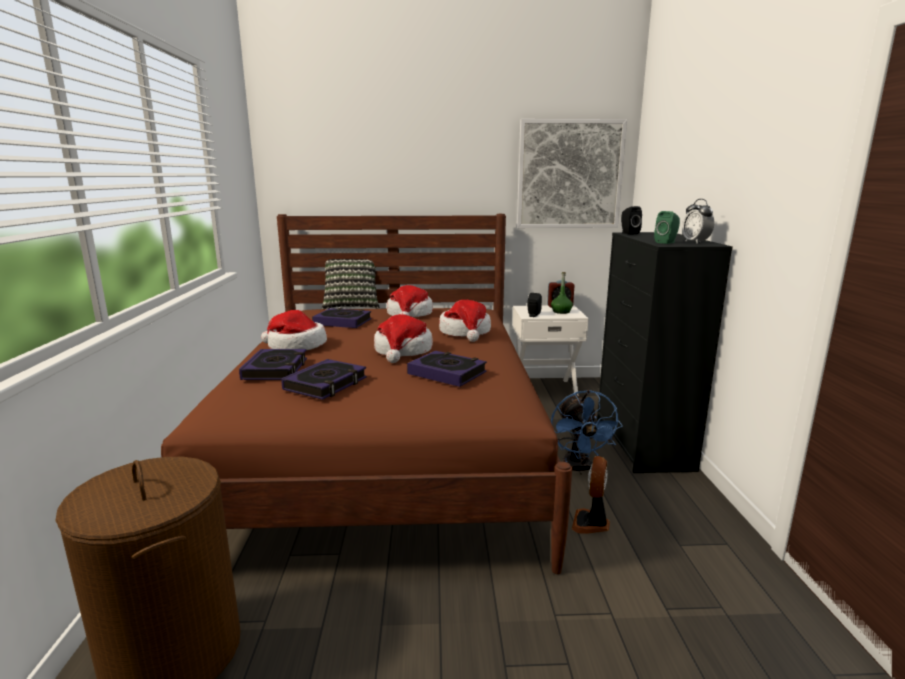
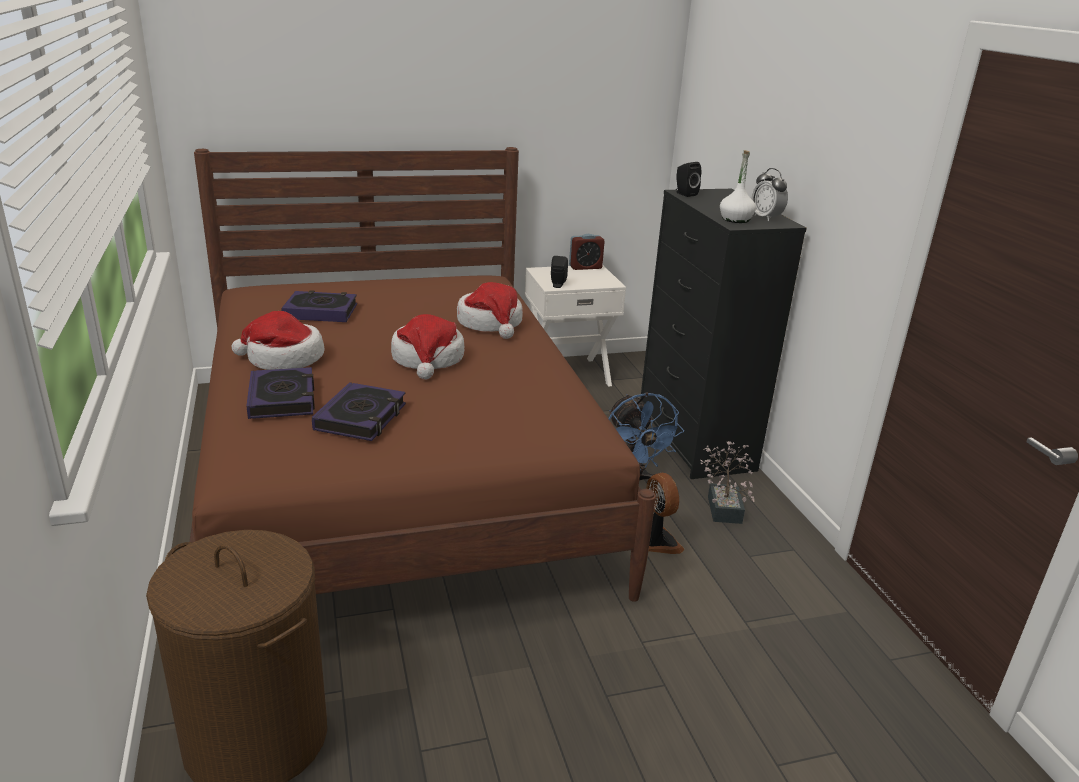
camera: 15 degrees left, 10 degrees up
(352, 305) = (311, 277): pillow -> none
(409, 314) = (404, 294): hat -> none
(447, 373) = (498, 391): book -> none
(561, 312) = (590, 277): green bottle -> none
(569, 175) = (599, 94): picture -> none
(591, 523) = (658, 543): fan -> fan turned 150 degrees clockwise
(661, 498) = (724, 506): none -> potted plant
(667, 242) = (735, 219): green speaker -> white bottle

